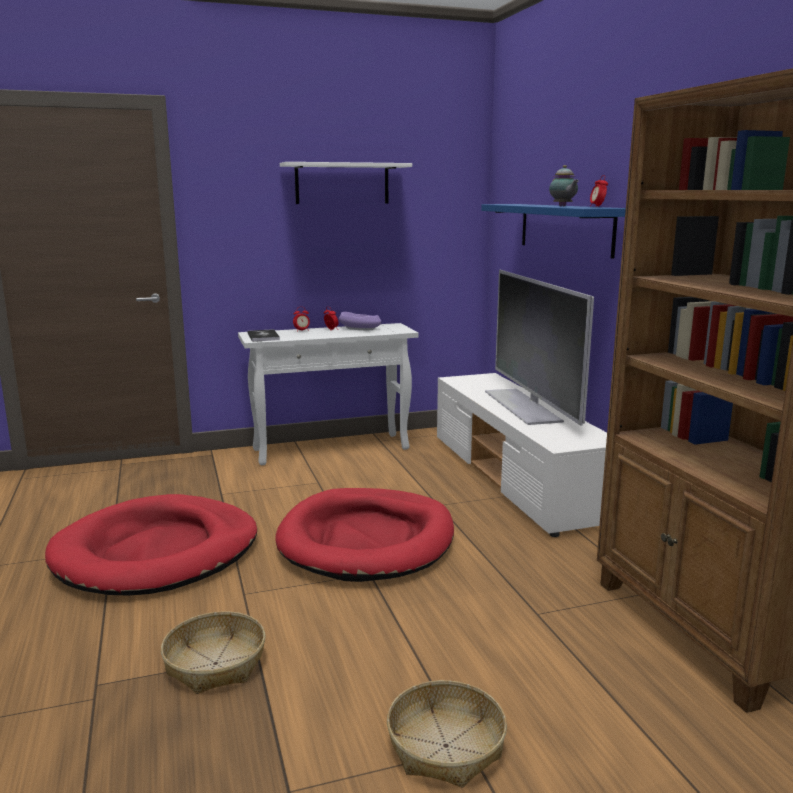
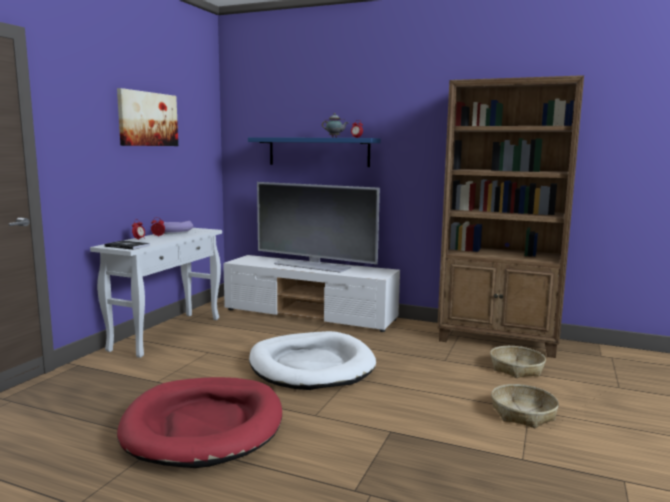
camera: 50 degrees left, 5 degrees down
(216, 663) = (383, 445): basket -> basket (516, 368)
(342, 183) = (147, 119): white shelf -> picture
(367, 540) = (311, 366): red dog bed -> white dog bed

